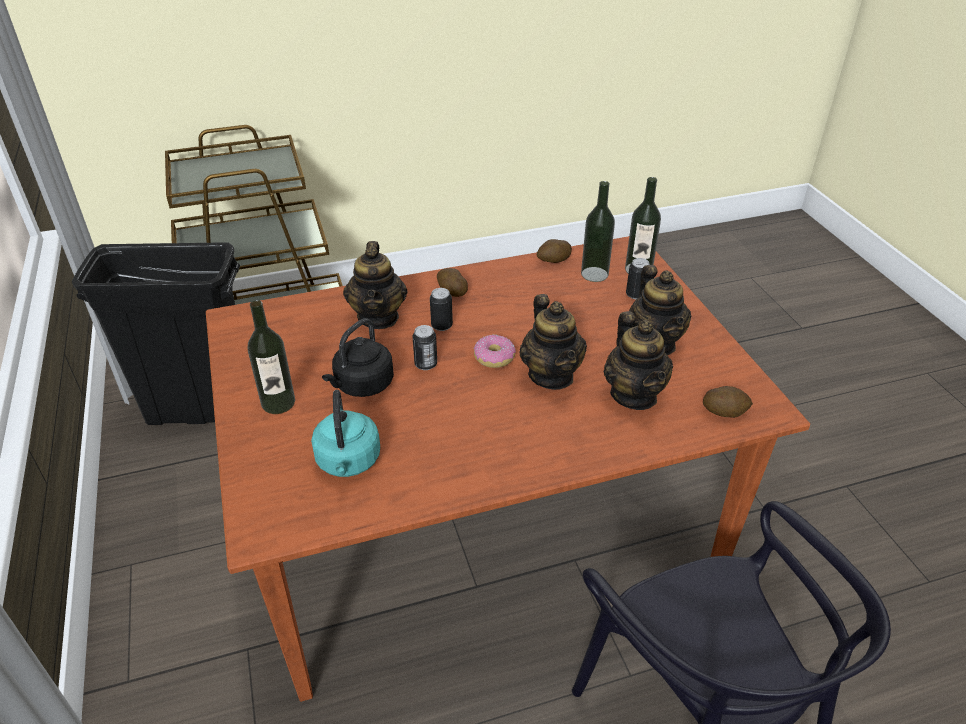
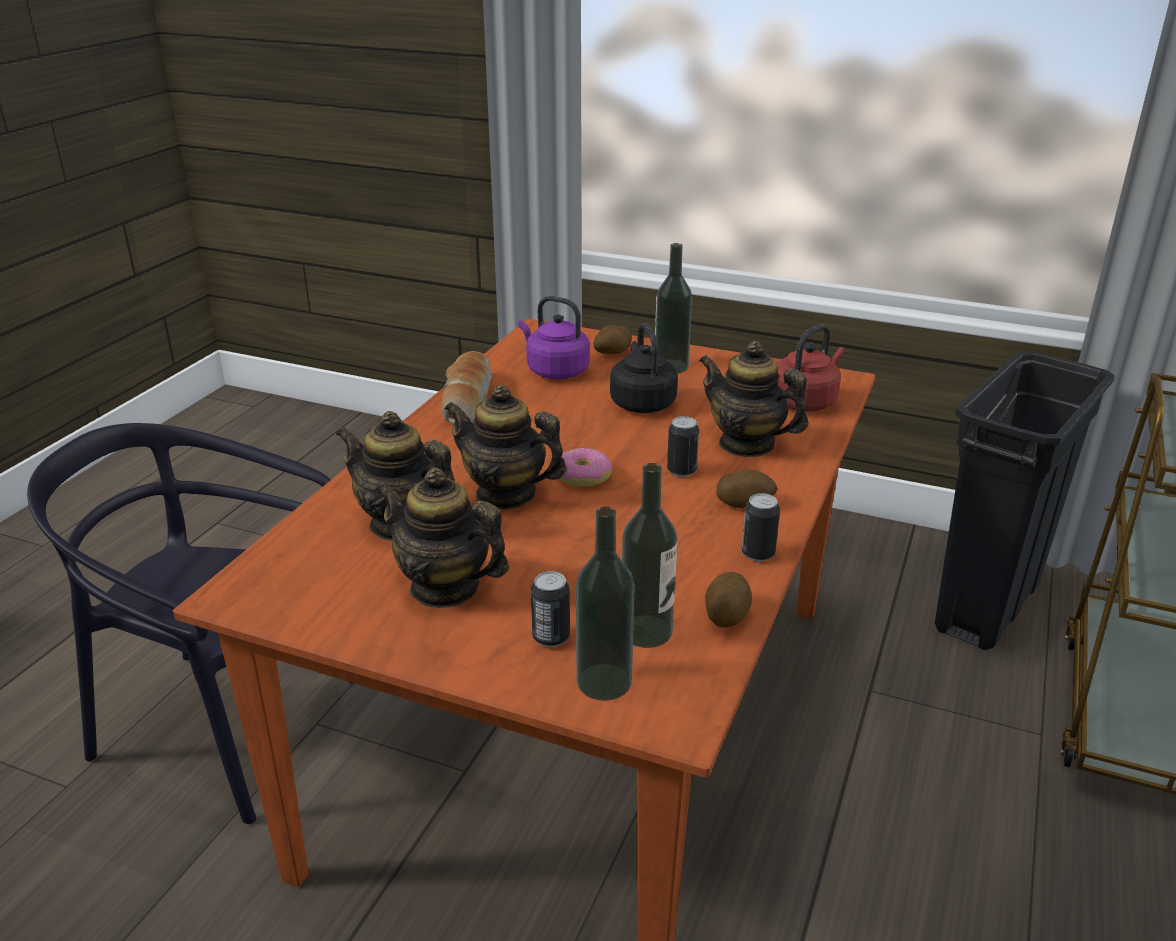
camera: 130 degrees right, 10 degrees down
(287, 318) = (806, 401): none -> red kettle
(348, 462) = (554, 371): turquoise kettle -> purple kettle
(426, 364) = (627, 439): can -> can (758, 554)
(457, 477) = (467, 401): none -> bread
(724, 411) = (286, 563): potato -> potato (612, 353)

